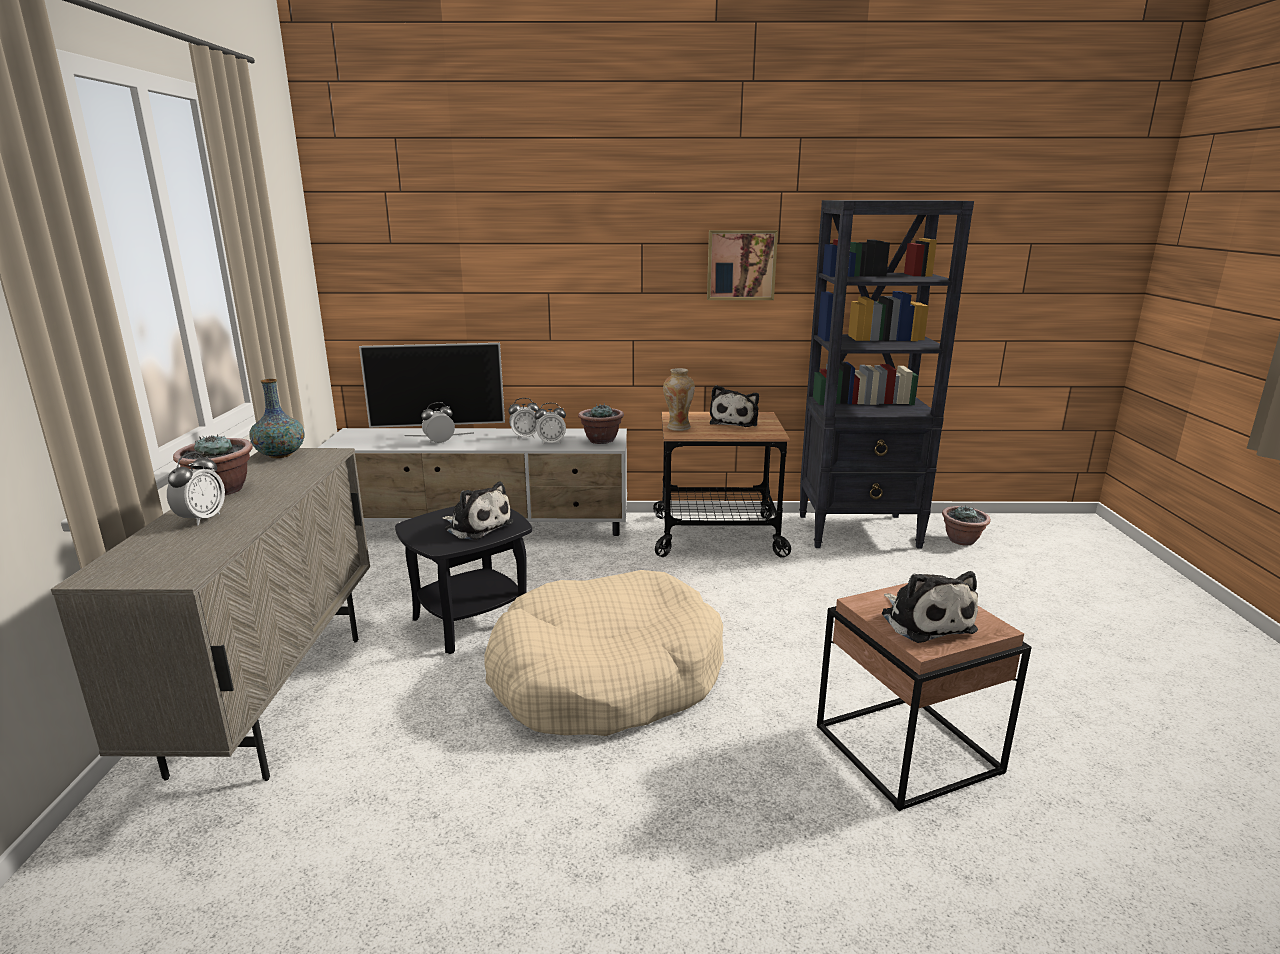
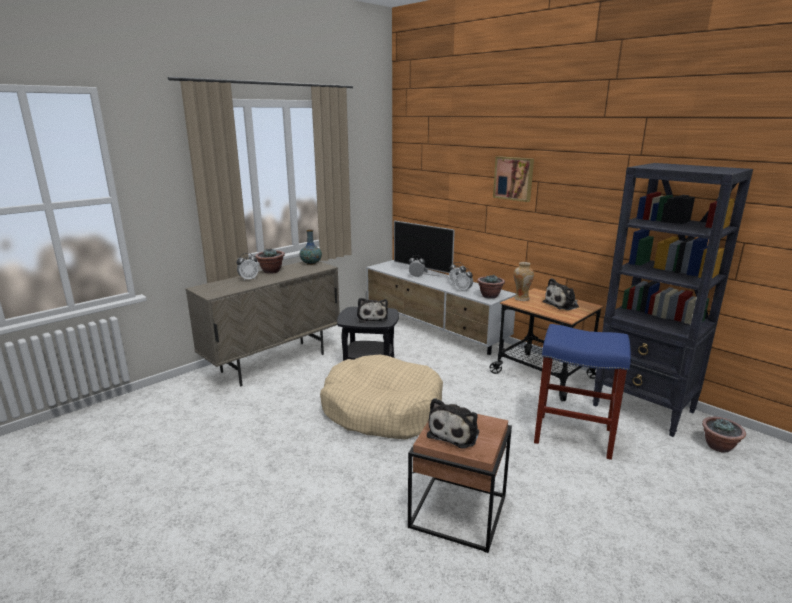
camera: 45 degrees right, 0 degrees up
(741, 265) = (596, 202): picture -> picture (514, 178)
(854, 590) = (574, 435): none -> blue stool

